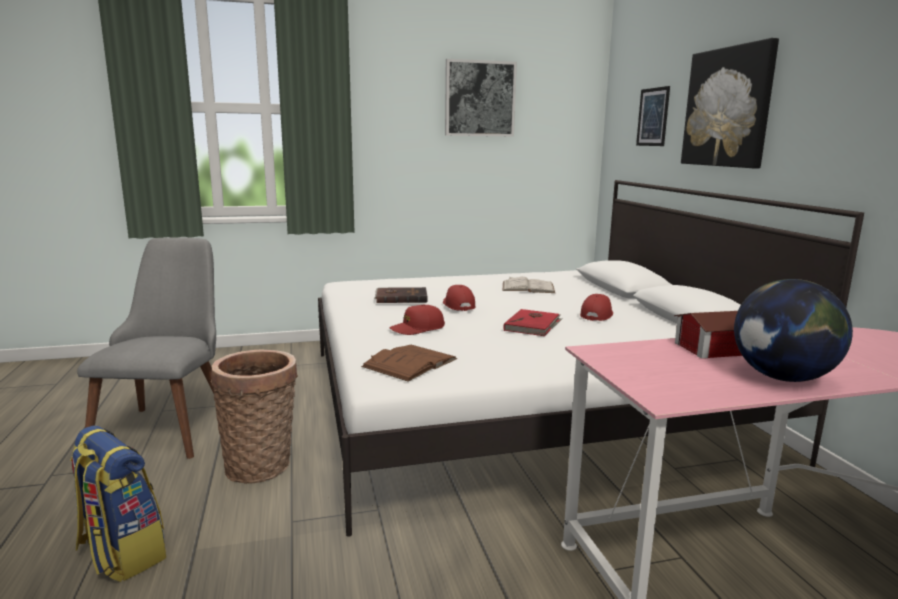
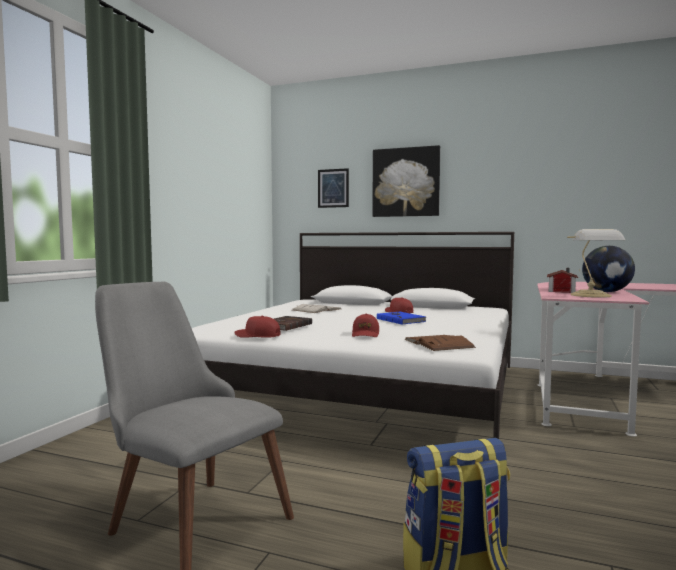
camera: 55 degrees left, 10 degrees down
(262, 465) = (352, 486): basket -> none
(458, 305) = (330, 321): red cap -> red cap (257, 335)
(479, 99) = (216, 164): picture -> none
(533, 325) = (401, 320): red book -> blue book
(676, 371) = (592, 295): none -> table lamp

